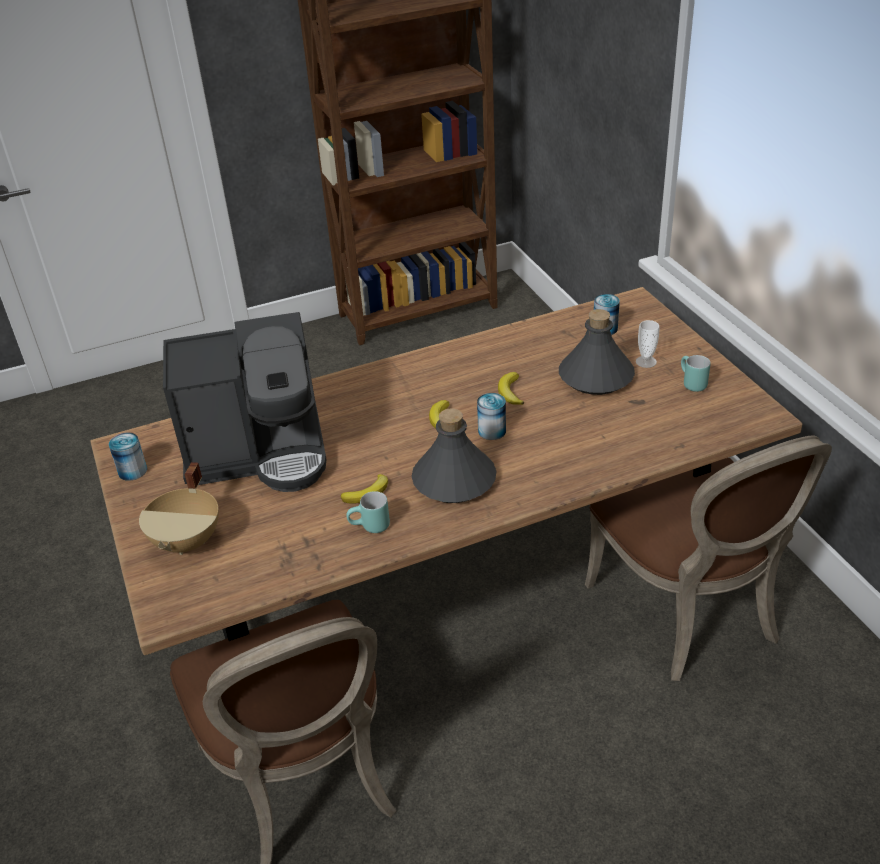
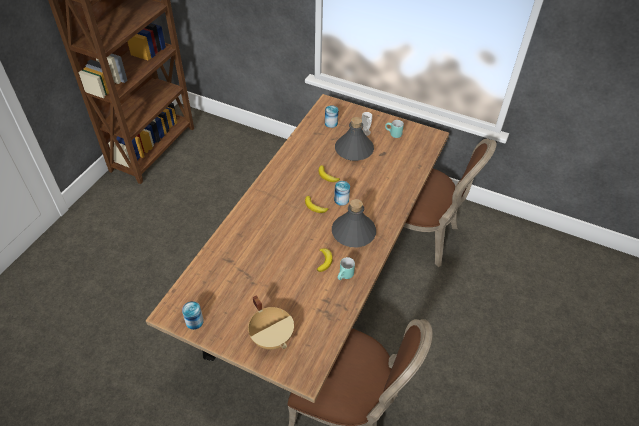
camera: 45 degrees left, 10 degrees up
(260, 453) = (249, 272): coffee machine -> none

